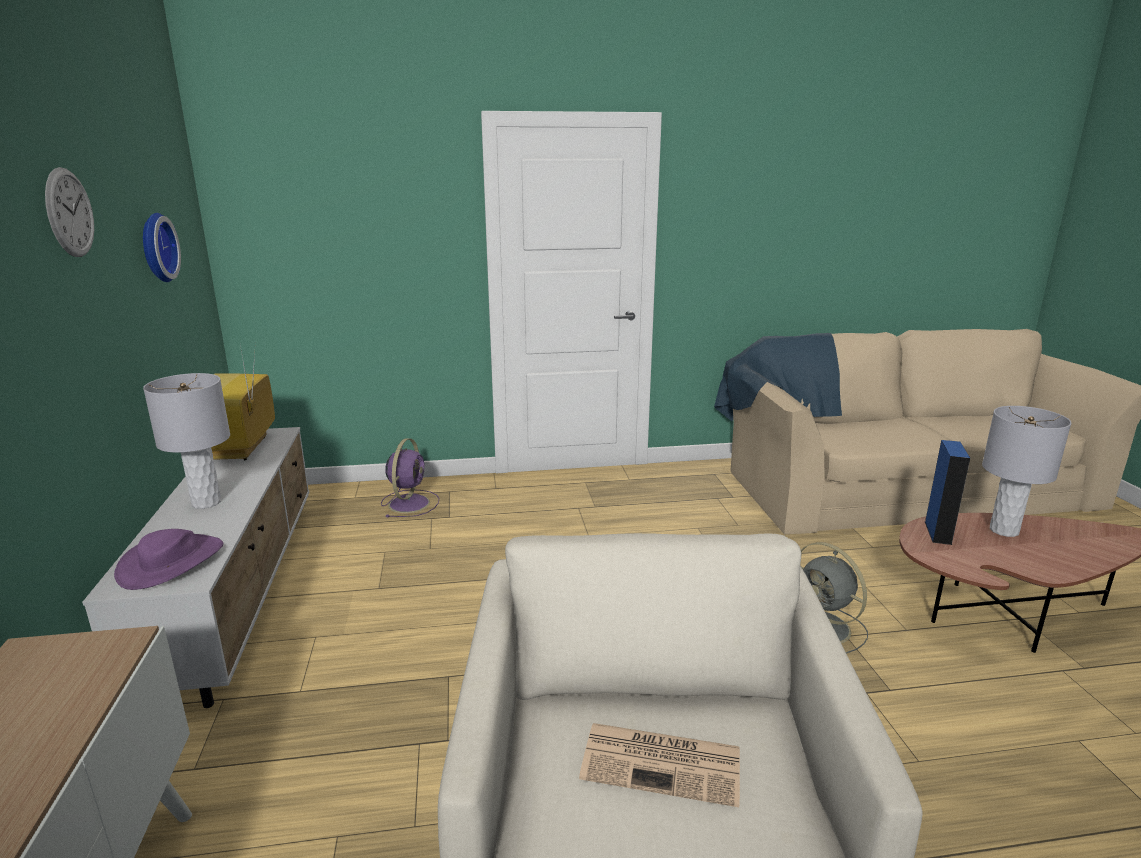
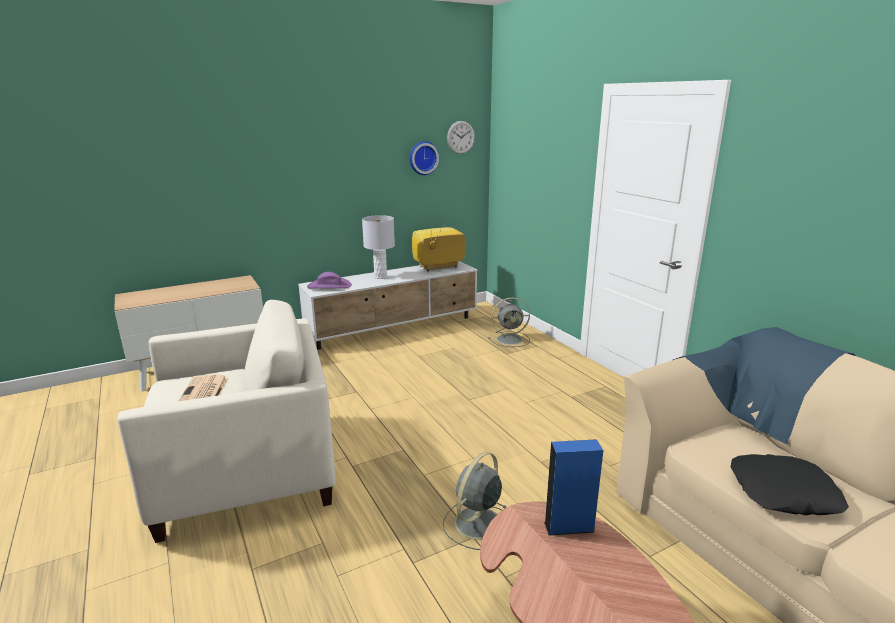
camera: 70 degrees right, 0 degrees up
(70, 213) = (351, 137): wall clock -> wall clock (460, 137)
(410, 503) = (510, 339): purple fan -> grey fan
(899, 439) = (783, 493): none -> black pillow
(1004, 530) = (617, 581): grey table lamp -> none

